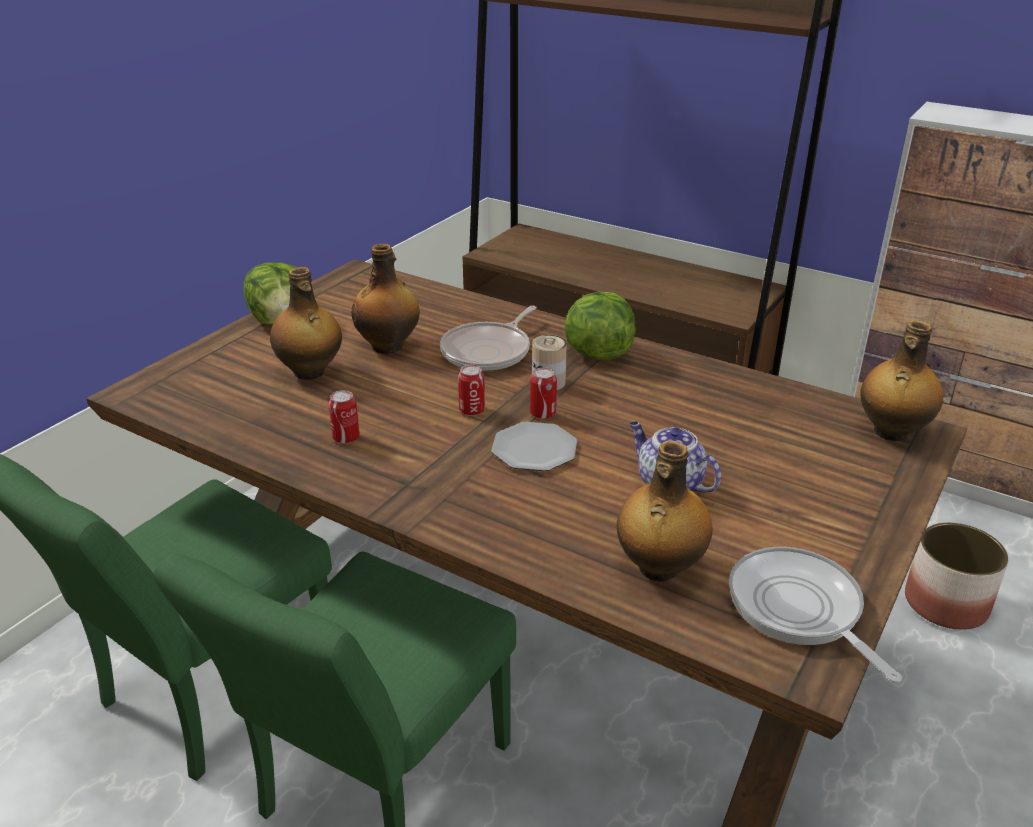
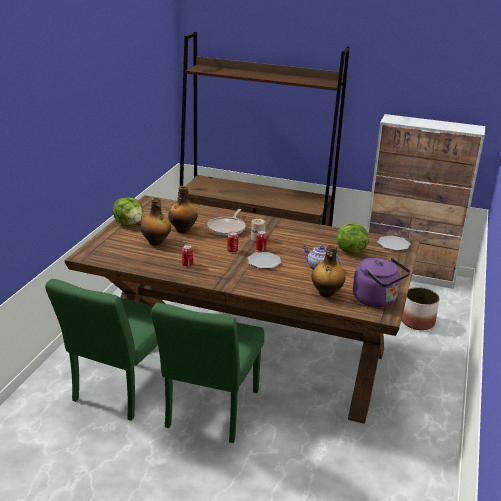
camera: 15 degrees left, 5 degrees down
(597, 353) = (272, 226): lettuce -> lettuce (349, 251)
(799, 609) = (377, 300): frying pan -> purple kettle
(890, 432) = (393, 244): bottle -> plate

